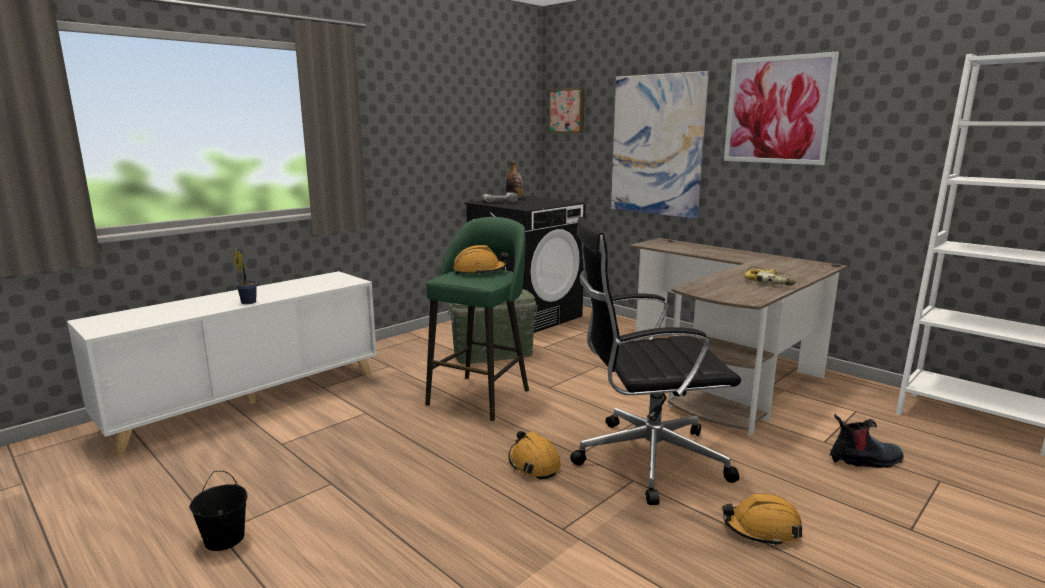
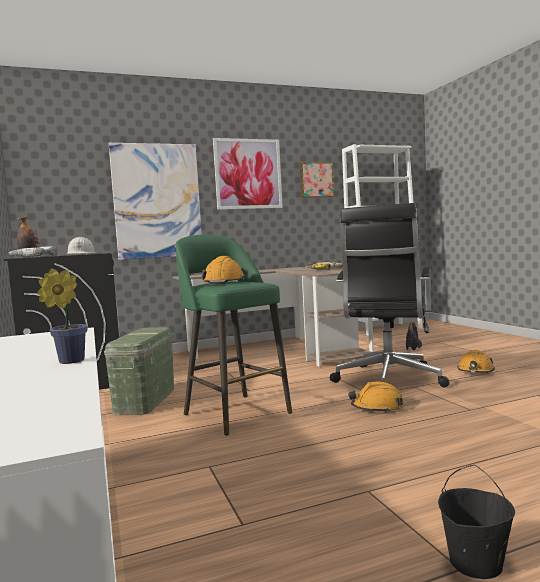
camera: 65 degrees left, 10 degrees down
(533, 204) = (81, 254): none -> white hard hat
(567, 111) = (47, 172): picture -> picture (316, 180)

